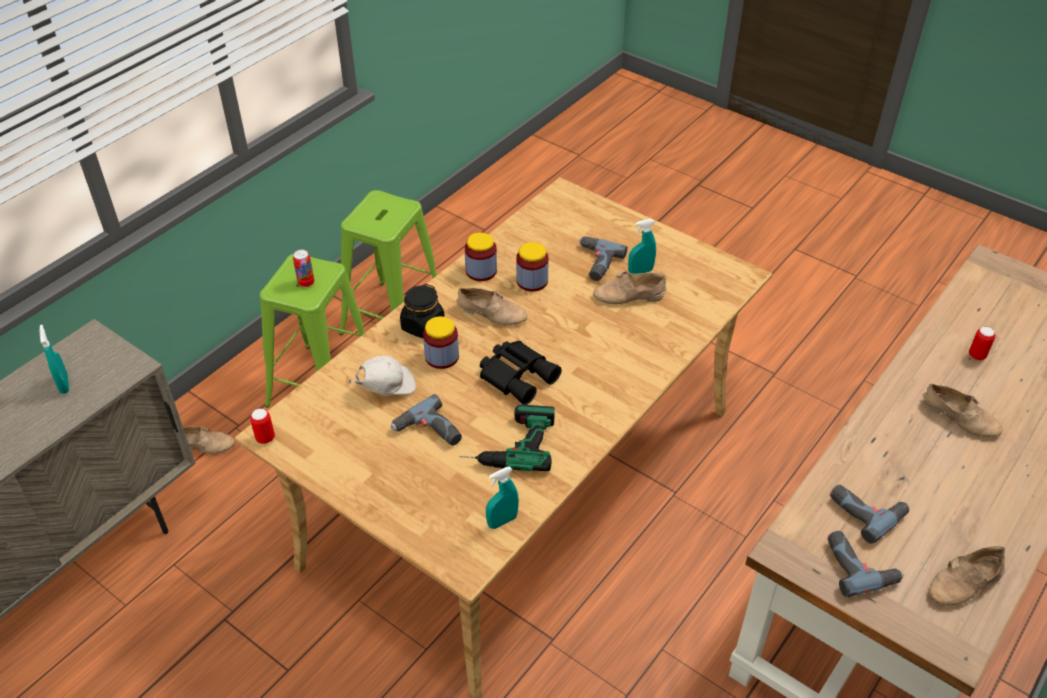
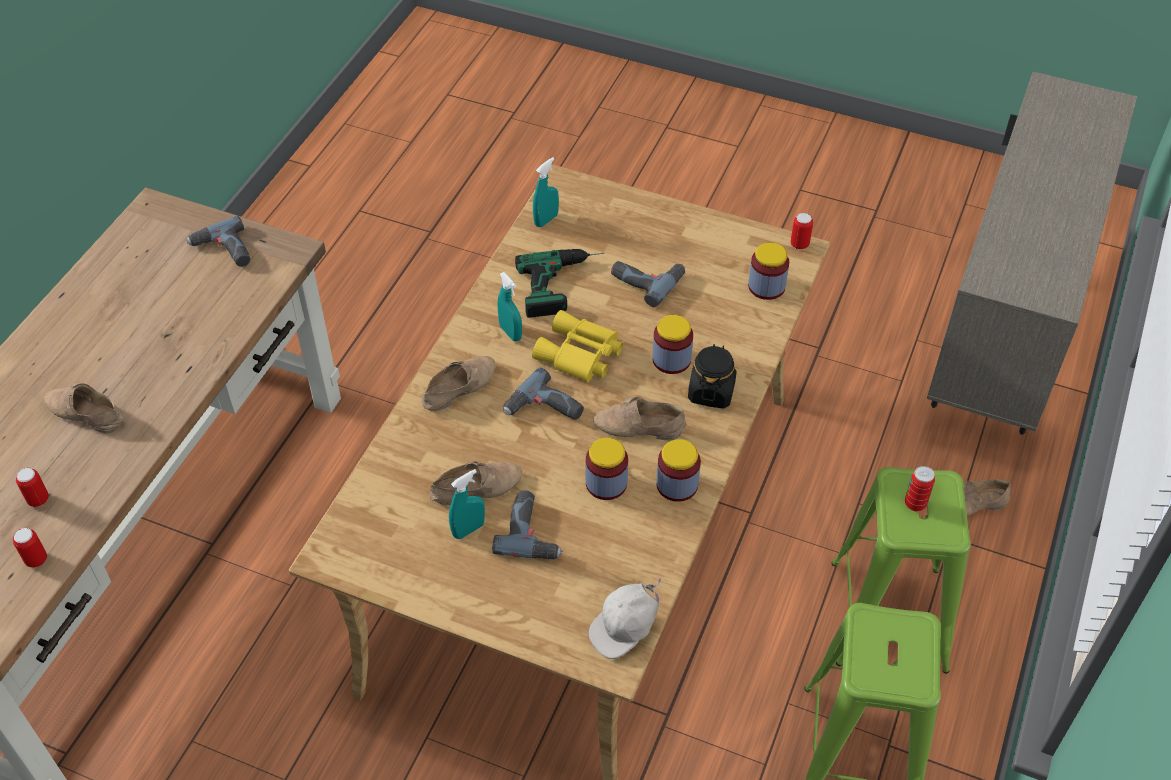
camera: 165 degrees right, 5 degrees up
(64, 384) = (1032, 250): turquoise spray bottle -> turquoise spray bottle (510, 333)
(323, 403) = (766, 286): none -> jar
(386, 387) = (712, 314): white cap -> white cap (626, 629)
(518, 375) = (579, 356): black binoculars -> yellow binoculars
(866, 510) = (209, 298): power drill -> power drill (544, 410)
(962, 315) = (36, 560): none -> can
(966, 584) = (130, 255): beige shoe -> beige shoe (458, 386)

